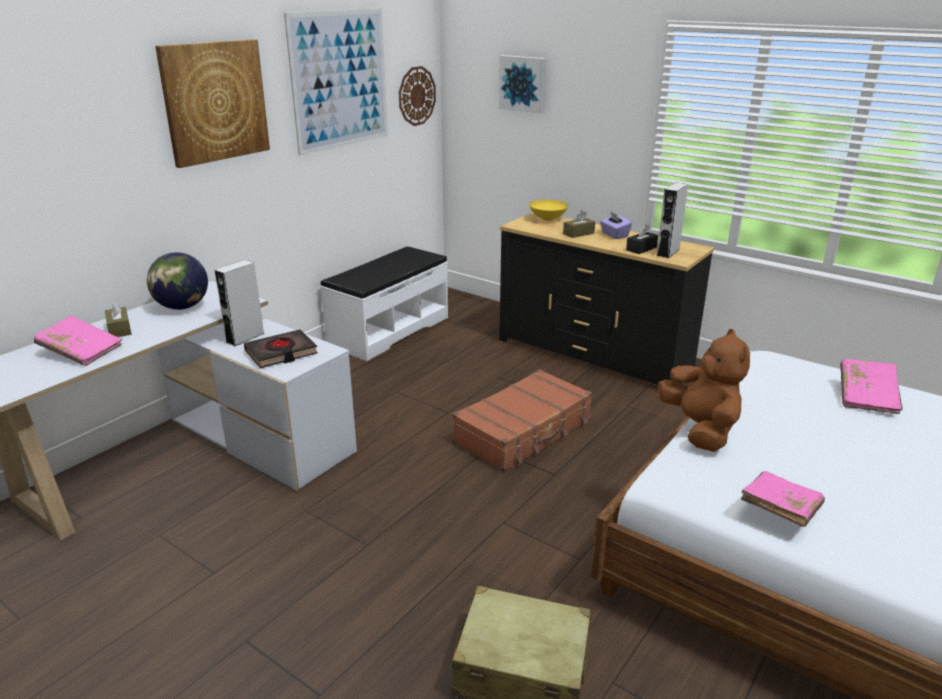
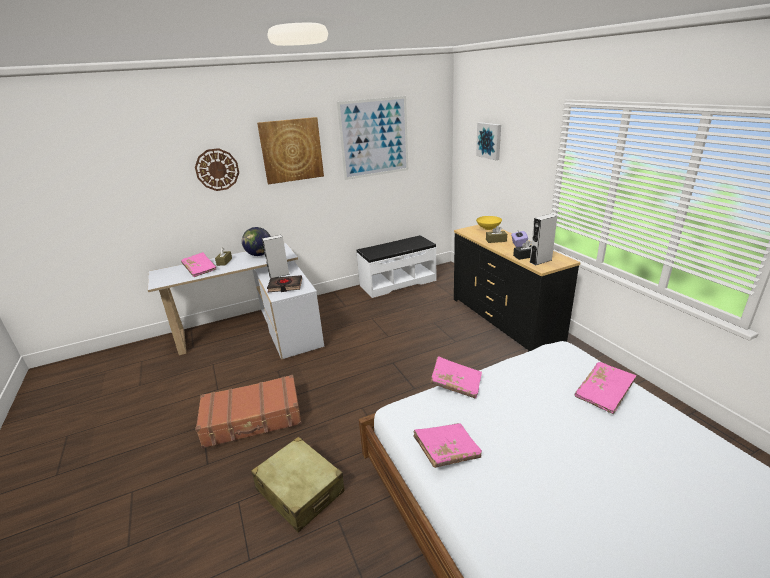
camera: 30 degrees right, 0 degrees up
(416, 96) = (432, 146): wall clock -> wall clock (217, 169)
(524, 432) = (419, 358): brown suitcase -> brown suitcase (253, 419)
(700, 429) = (456, 384): brown plush toy -> pink book

